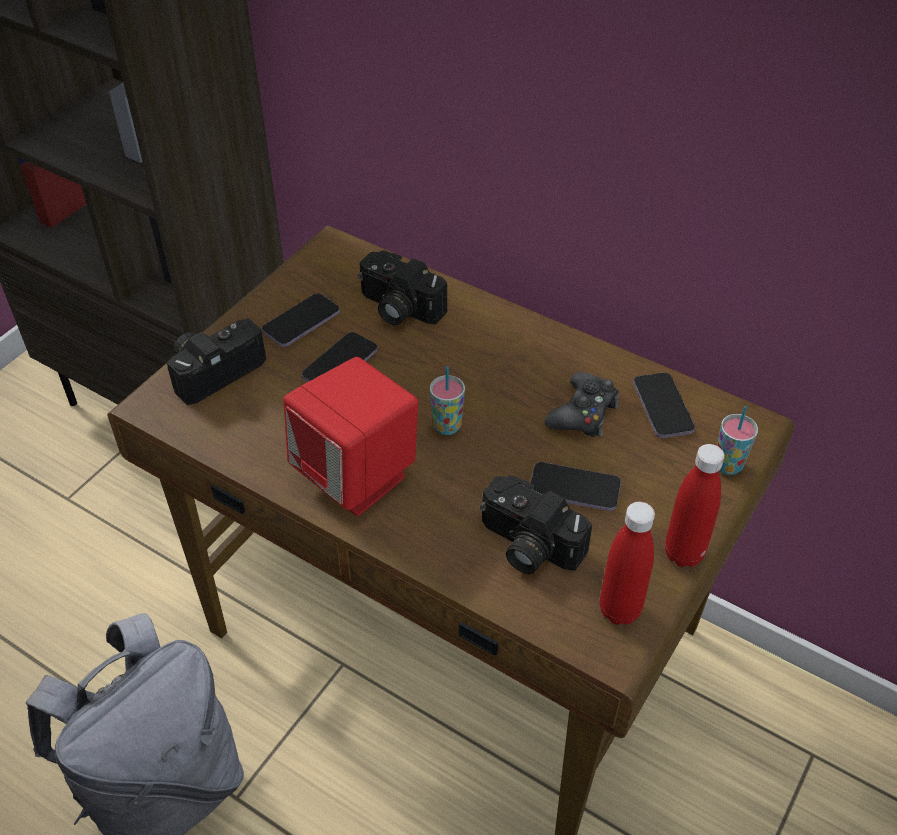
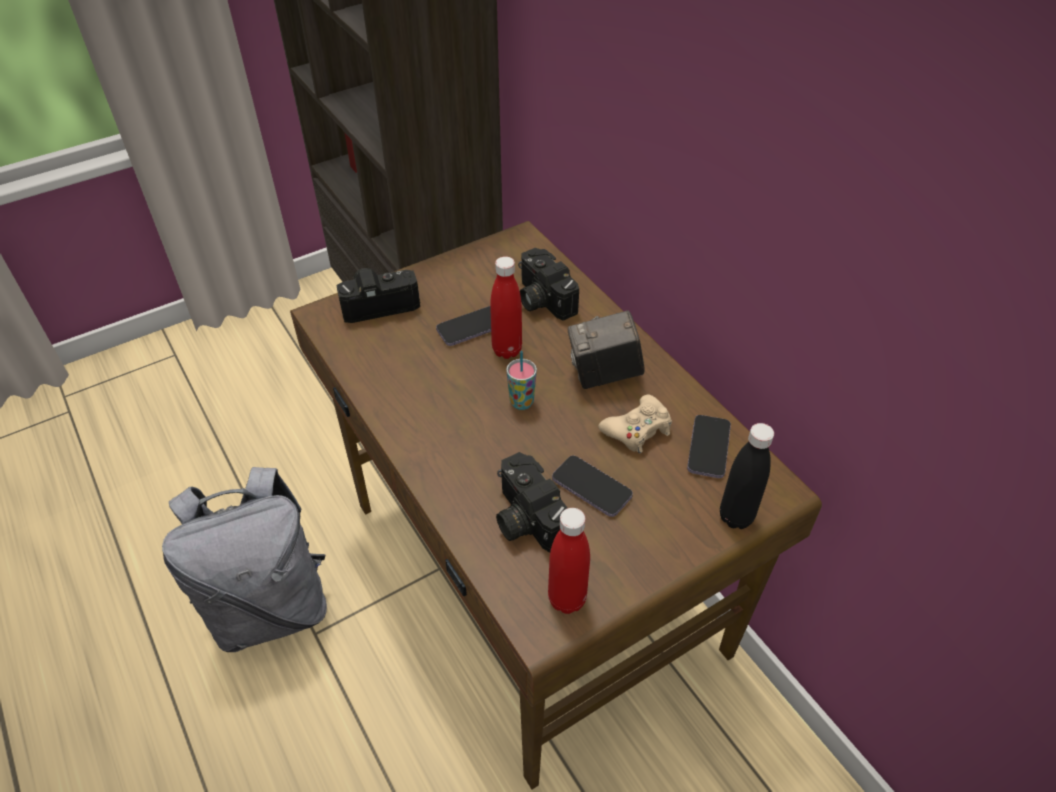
camera: 25 degrees right, 0 degrees up
(301, 322) = (462, 287): phone -> none
(357, 476) = (430, 416): red speaker -> none
(514, 368) = (604, 374): none -> camera
(583, 413) = (637, 430): black game controller -> beige game controller
(683, 553) = (650, 574): red bottle -> red bottle (507, 350)
(728, 465) = (736, 517): cup -> black bottle

